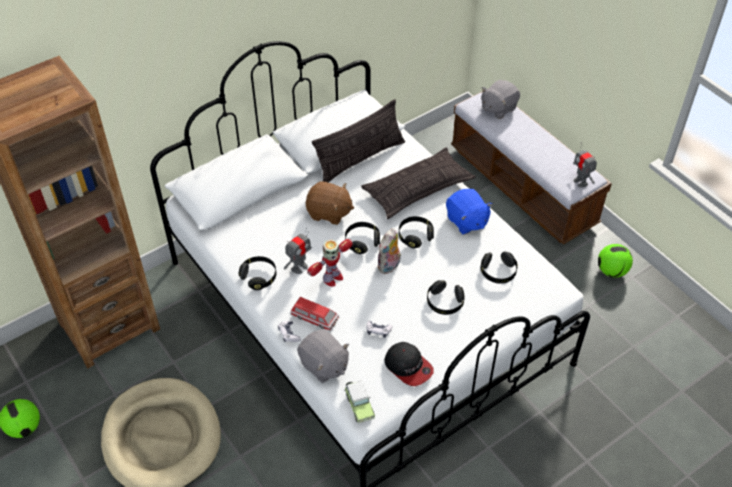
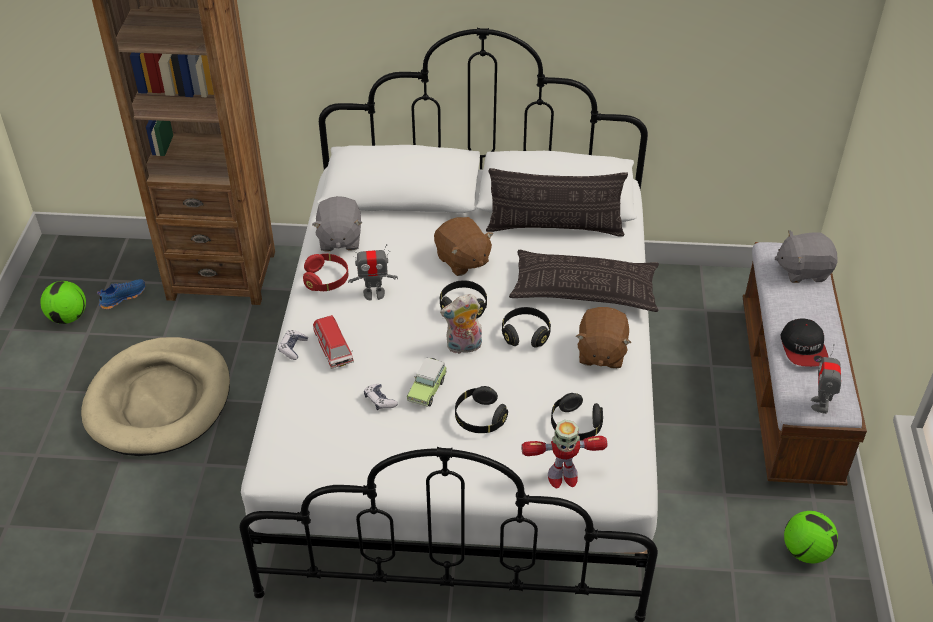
camera: 40 degrees right, 5 degrees down
(51, 387) = (123, 297): none -> blue shoe
(259, 277) = (326, 280): black headphones -> red headphones
(323, 365) = (291, 397): grey plush toy -> grey plush toy (339, 239)
(332, 278) = (393, 323): toy robot -> toy robot (562, 477)
(359, 405) = (279, 457): toy car -> toy car (427, 389)
(408, 366) = (369, 454): cap -> cap (803, 348)
(466, 221) = (600, 353): blue plush toy -> brown plush toy

